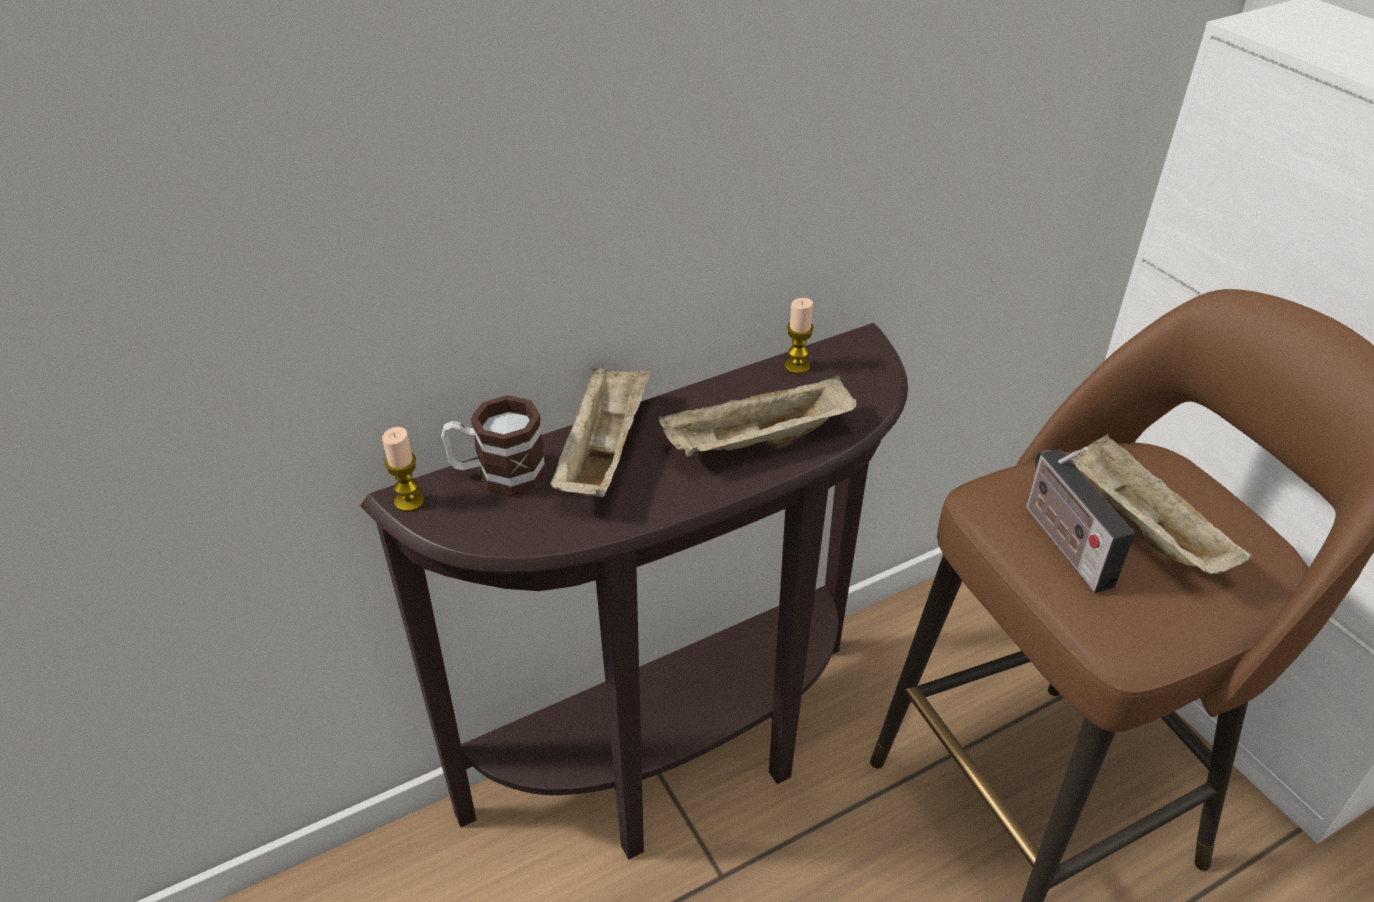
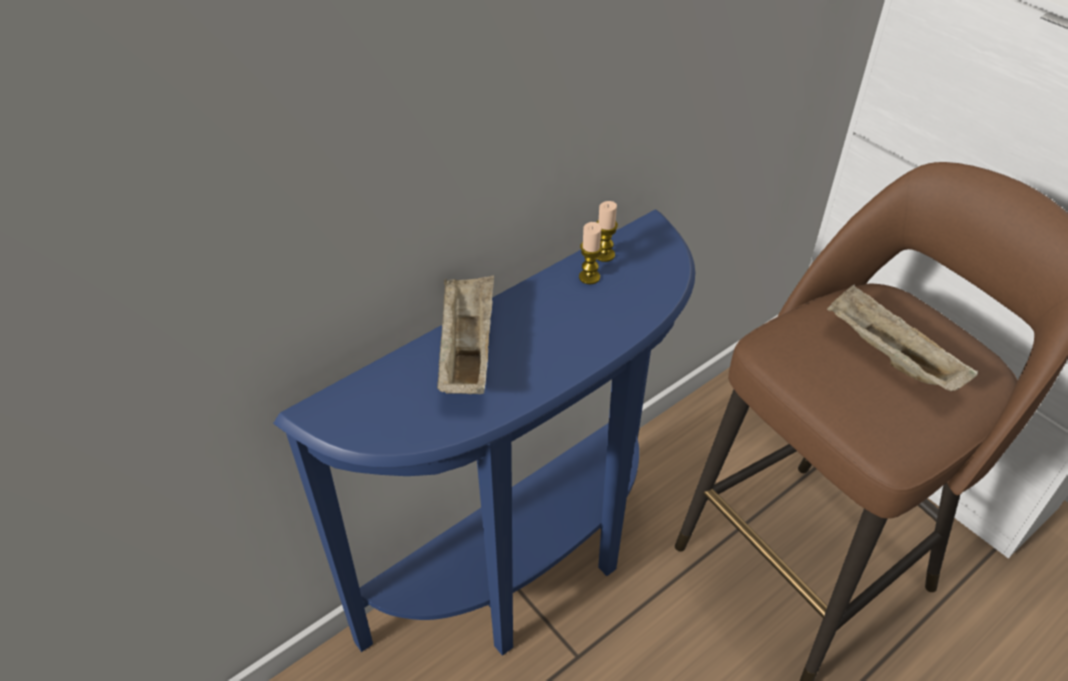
camera: 10 degrees left, 5 degrees up
(409, 501) = (316, 415): candle -> candle (589, 277)
(498, 475) = (385, 381): mug -> none
(683, 764) = (530, 571): brown console table -> blue console table
(756, 443) = (588, 327): beige tray -> none
(1063, 542) = (833, 376): radio -> none

